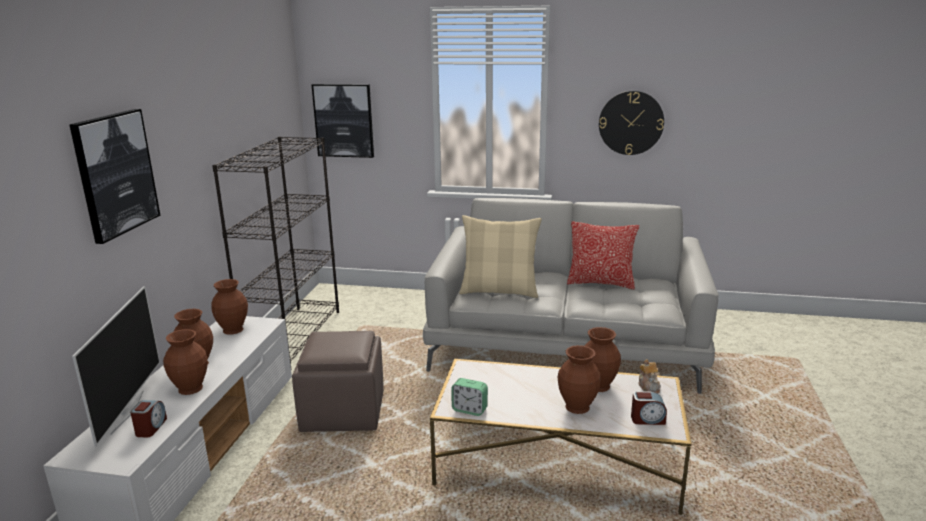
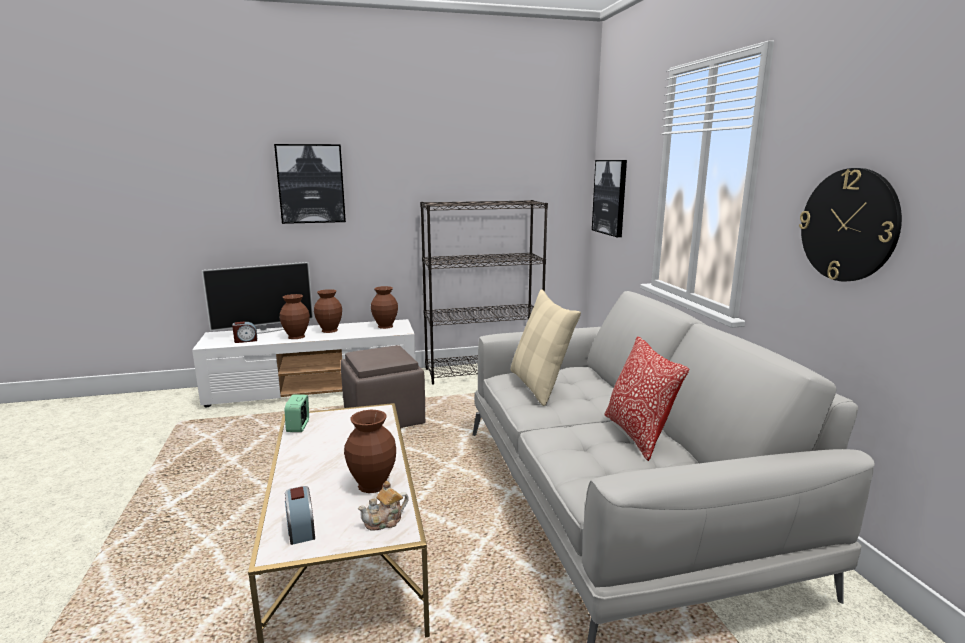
camera: 65 degrees right, 5 degrees down
(577, 407) = (318, 478): brown vase -> none

